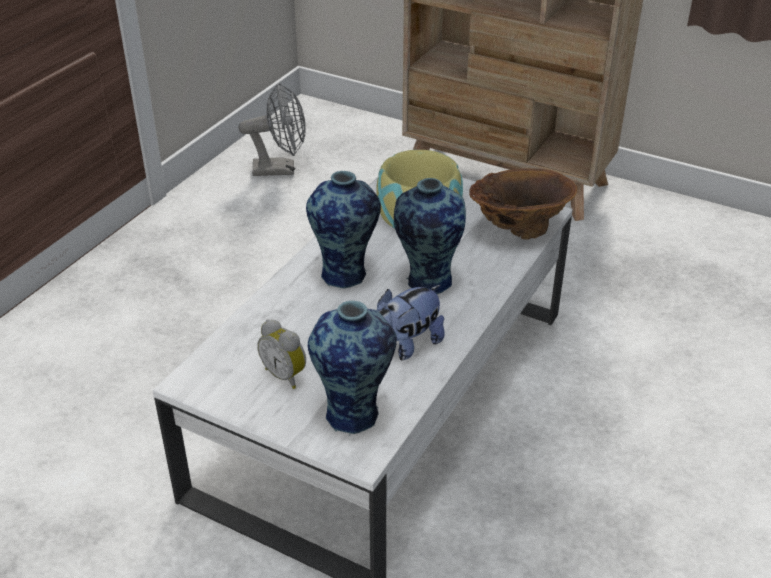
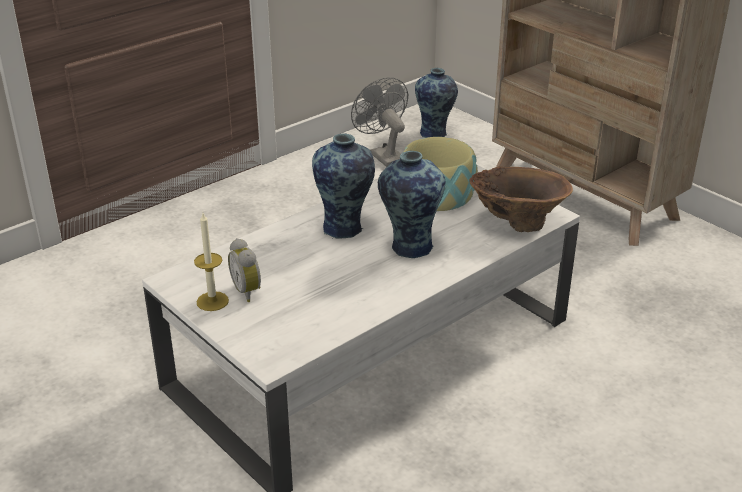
camera: 20 degrees right, 5 degrees down
(252, 397) = (212, 301): none -> candle
(281, 169) = (383, 155): grey fan -> grey fan turned 135 degrees counterclockwise
(354, 413) = (285, 331): vase -> vase (434, 133)
(405, 346) = (358, 291): plush toy -> none

